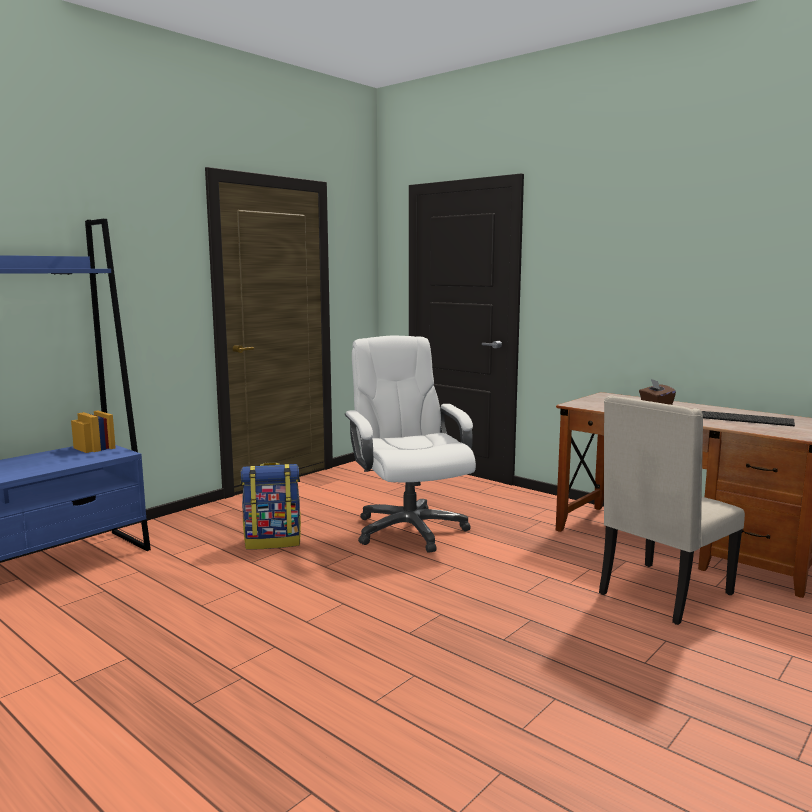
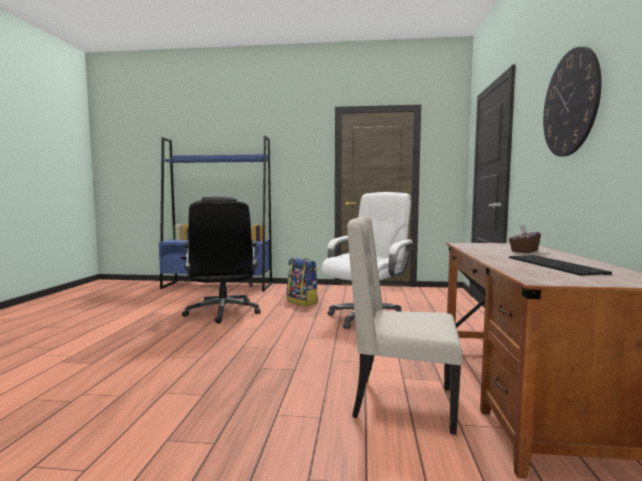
camera: 55 degrees right, 5 degrees down
(212, 610) = (223, 312): none -> black office chair
(659, 253) = (570, 103): none -> wall clock

